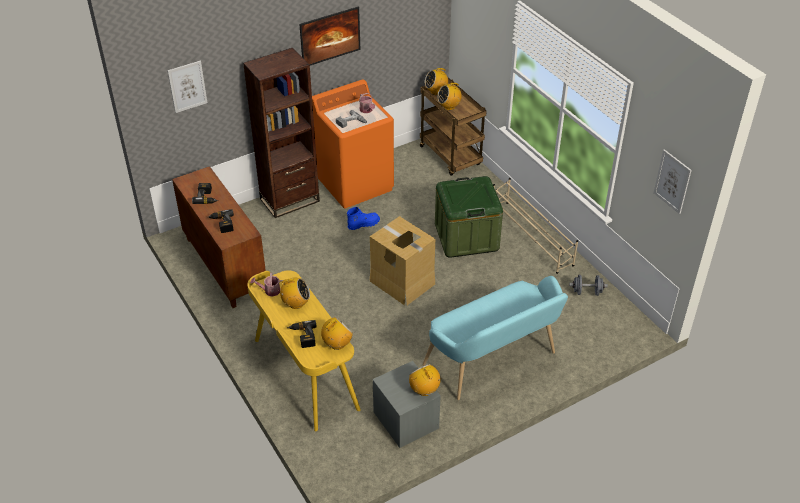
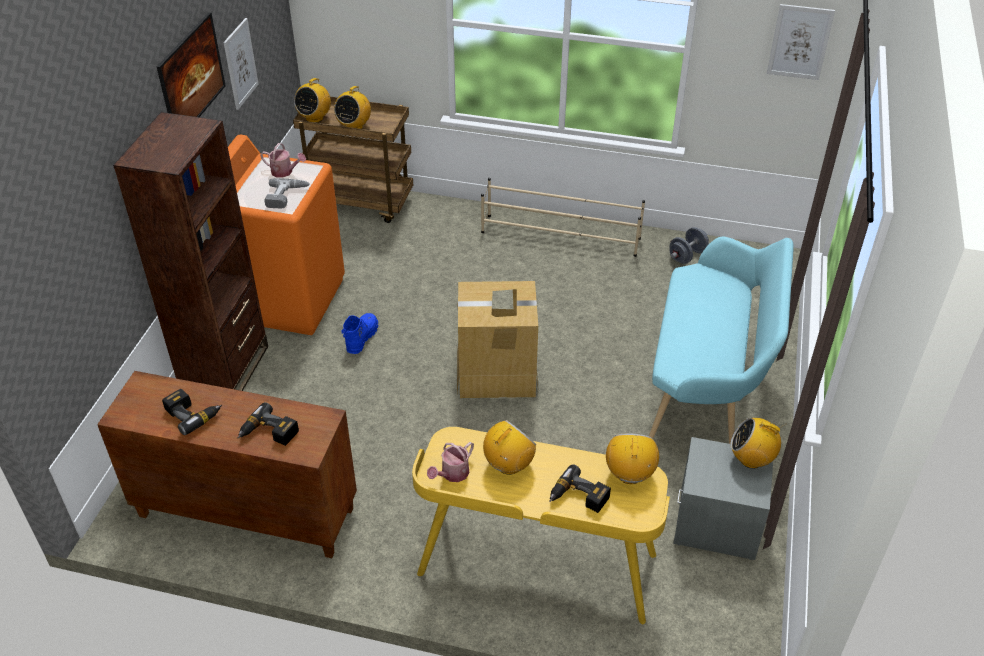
camera: 45 degrees left, 0 degrees up
(187, 86) = (53, 246): picture -> picture (240, 64)
(466, 237) = (496, 277): green storage box -> none

